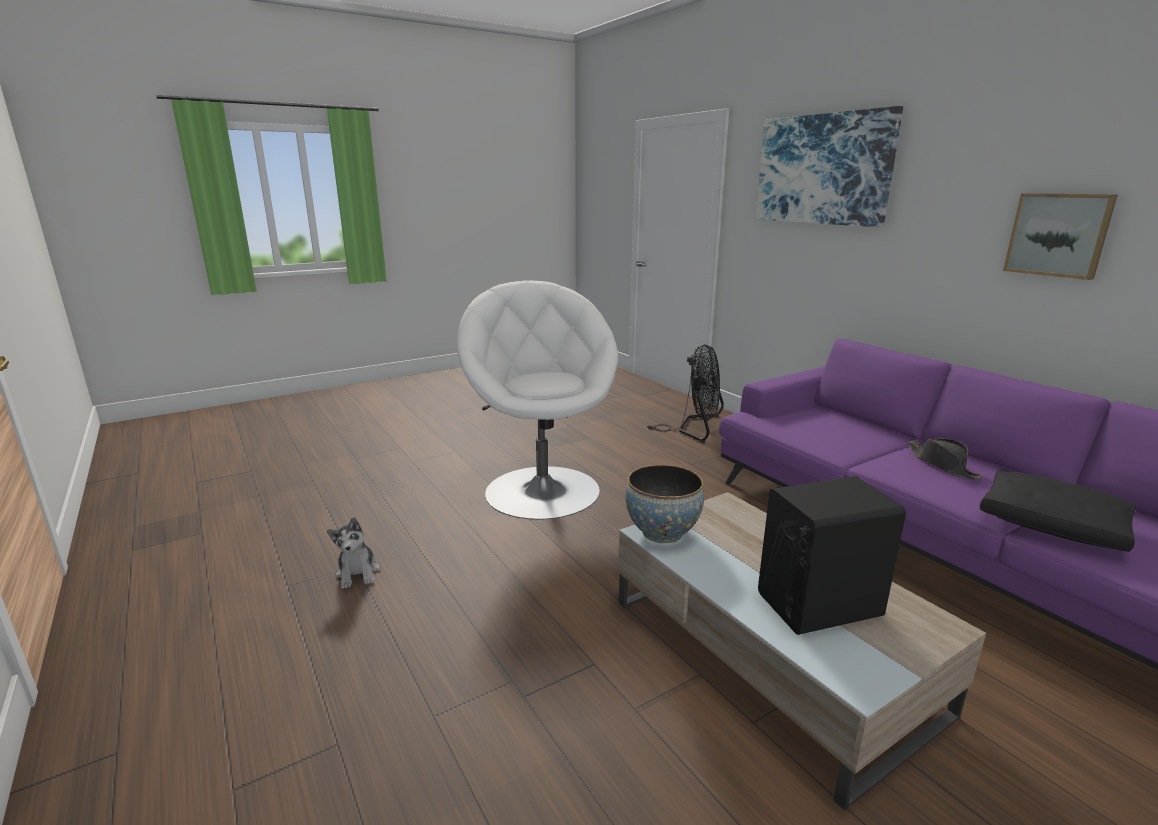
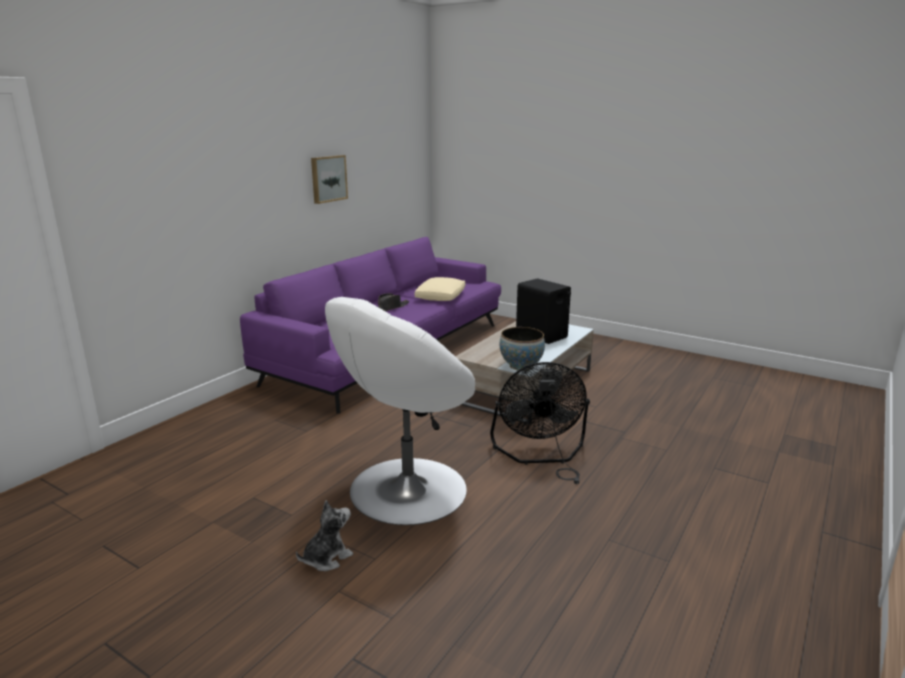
camera: 115 degrees left, 0 degrees up
(358, 573) = (614, 532): plush toy -> plush toy (326, 558)
(694, 427) = (203, 442): black fan -> black fan (545, 456)
(822, 169) = (181, 150): picture -> none
(1053, 525) = (440, 297): black pillow -> beige pillow

